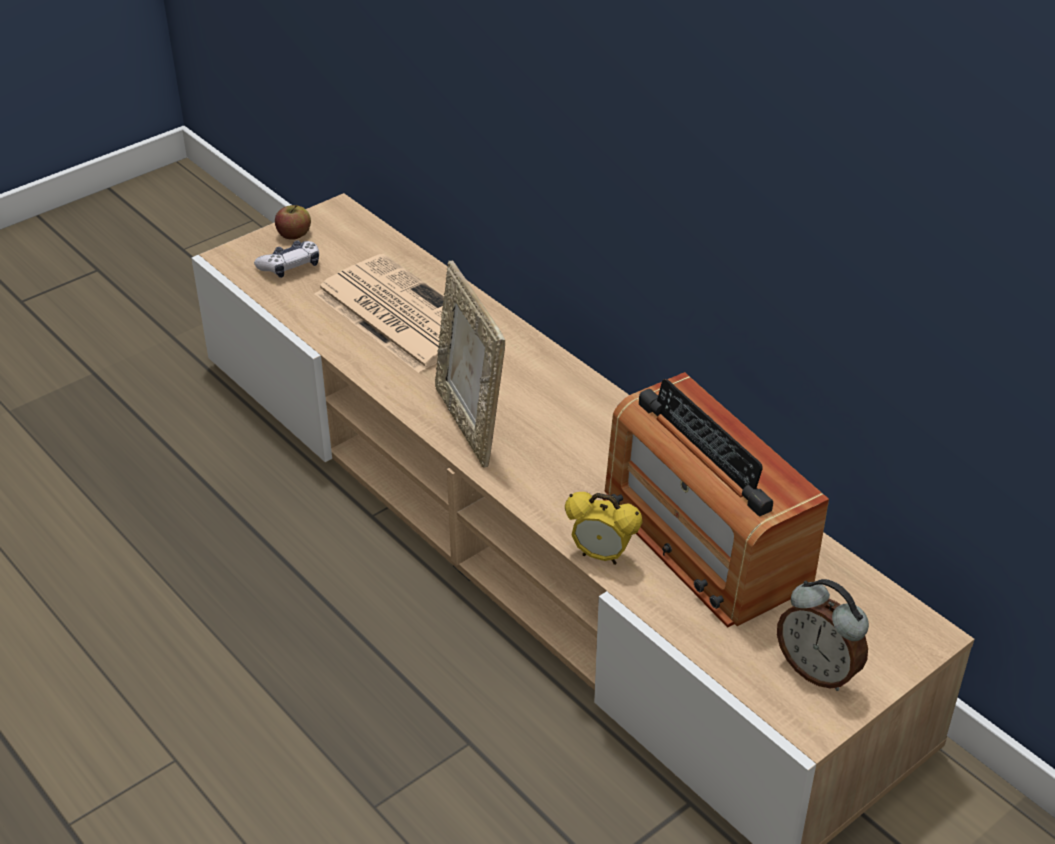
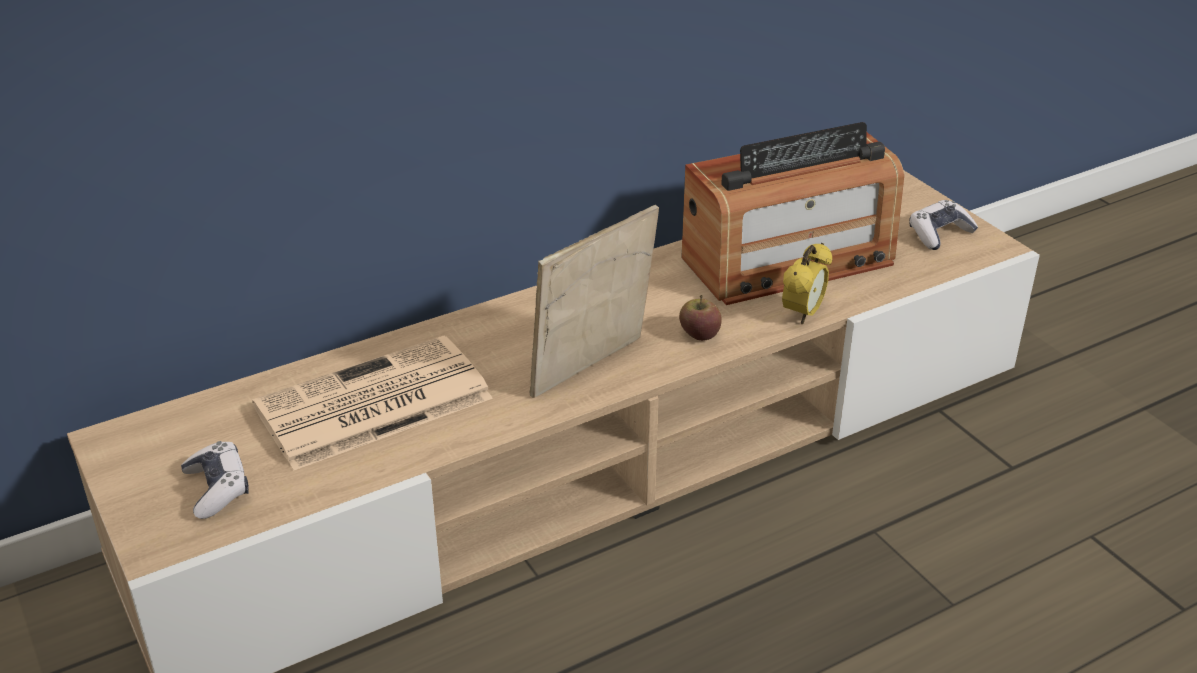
camera: 80 degrees left, 5 degrees down
(294, 234) = (141, 482): apple -> apple (699, 334)
(469, 423) = (593, 371): picture frame -> picture frame turned 150 degrees clockwise
(818, 670) = (939, 234): alarm clock -> game controller

